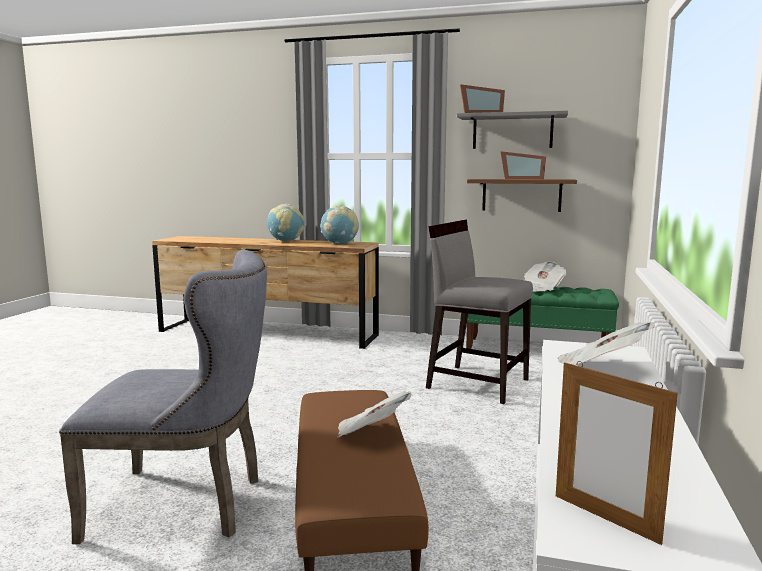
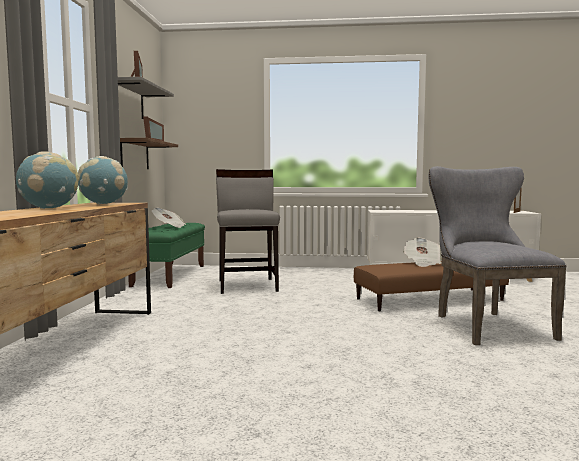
camera: 100 degrees left, 5 degrees down
(477, 383) = (248, 285): grey chair -> grey chair turned 150 degrees clockwise
(600, 367) = (404, 211): newspaper -> none

